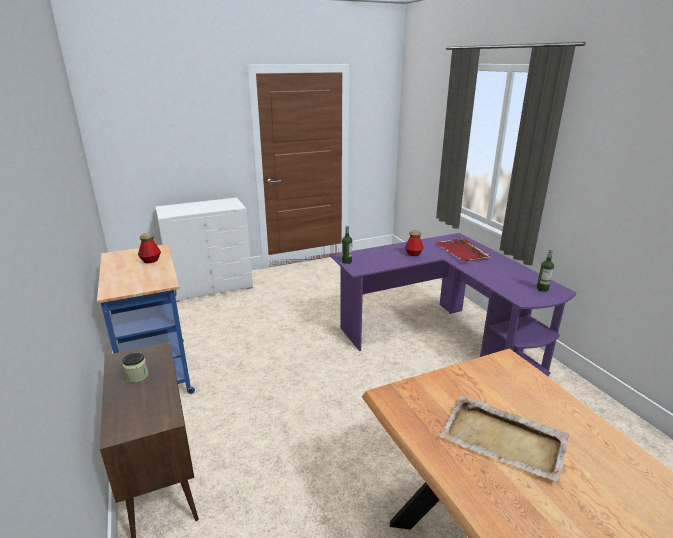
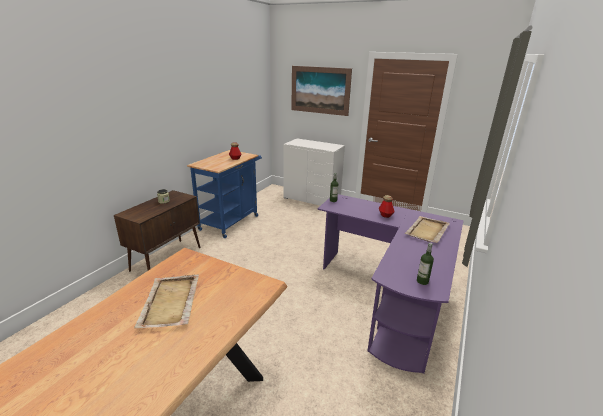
camera: 50 degrees right, 0 degrees up
(181, 126) = (320, 90): none -> picture
(462, 252) = (427, 231): red tray -> beige tray

